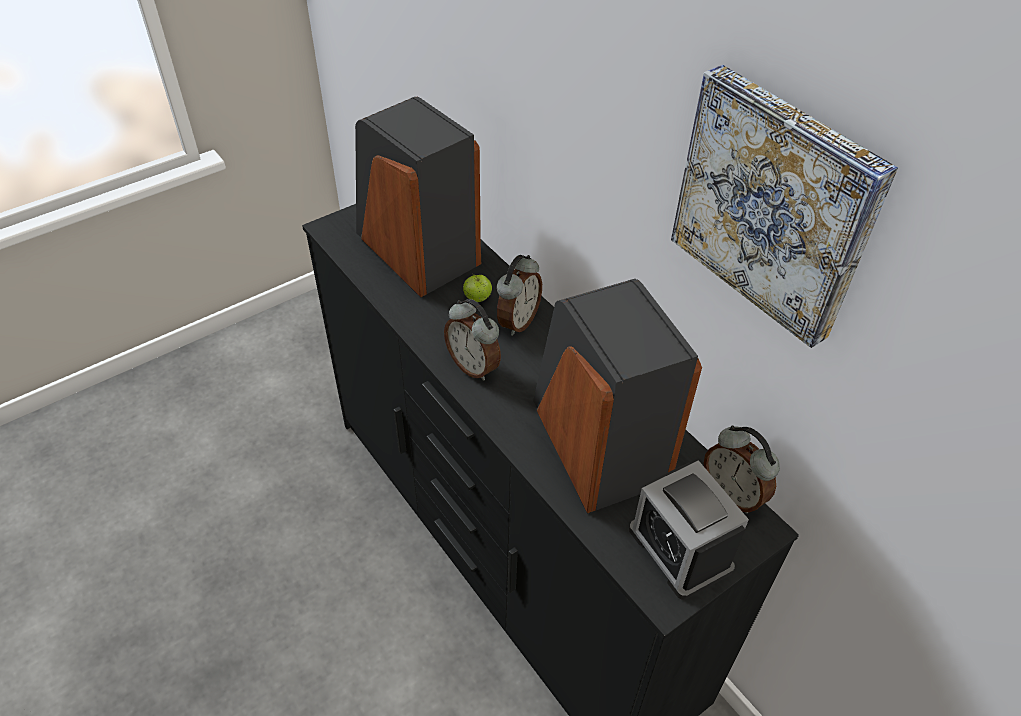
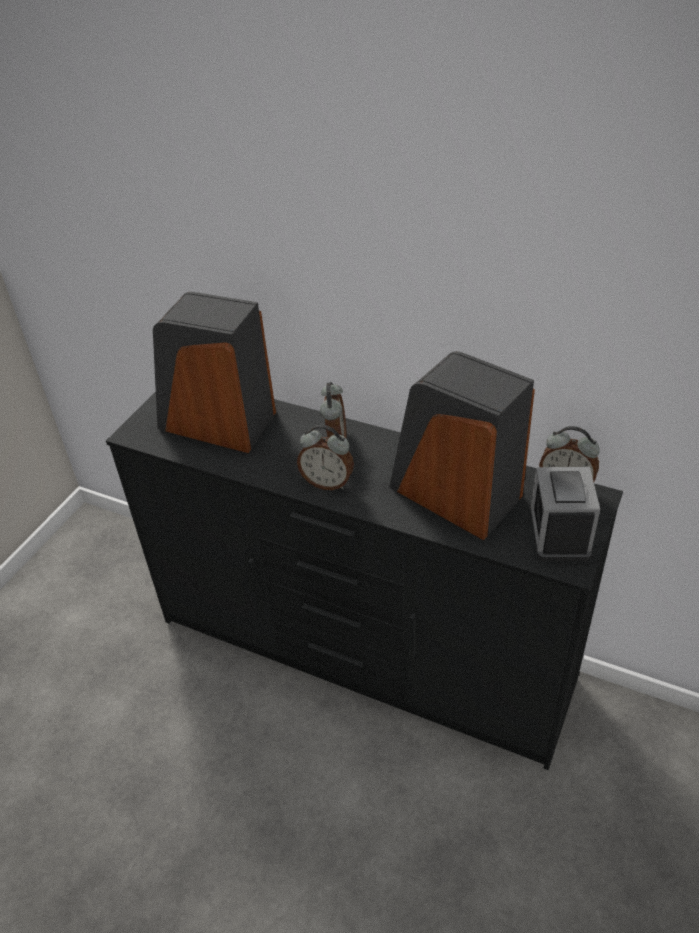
camera: 25 degrees left, 5 degrees down
(477, 298) = (293, 436): apple -> none
(680, 549) = (559, 533): alarm clock -> alarm clock turned 60 degrees clockwise
(776, 204) = (545, 256): picture -> none

